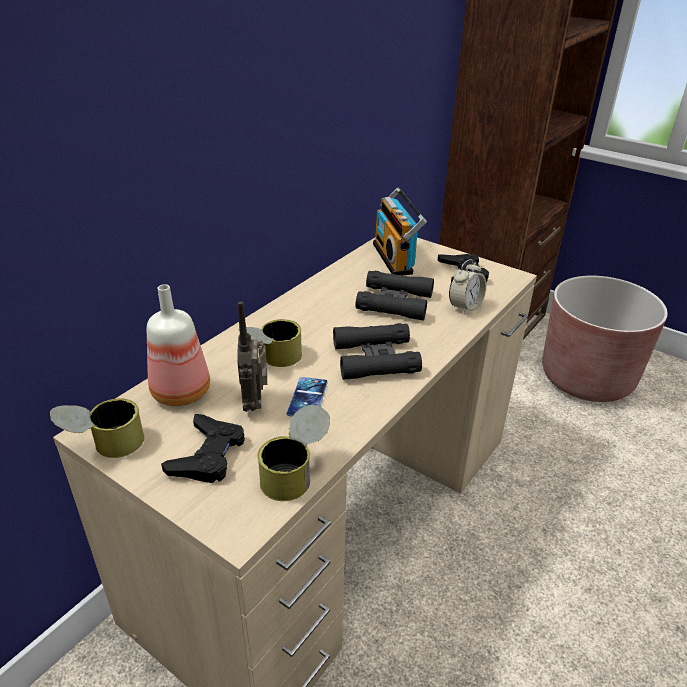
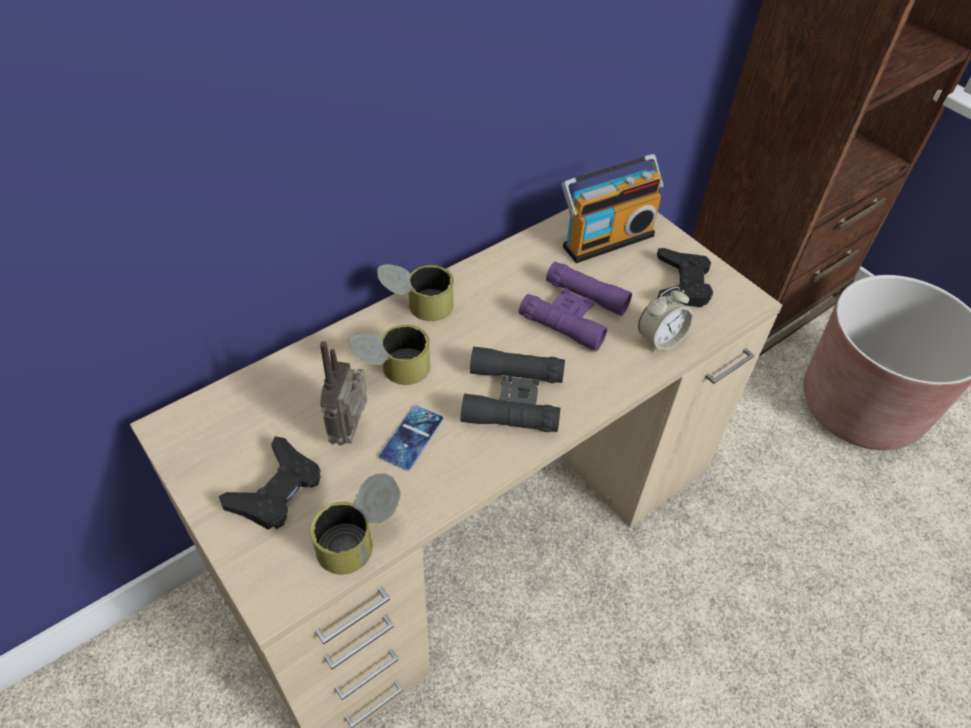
camera: 15 degrees right, 15 degrees up
(104, 446) = (176, 450): can -> can (417, 307)
(183, 393) = (279, 396): bottle -> none
(395, 302) = (573, 313): black binoculars -> purple binoculars
(396, 258) = (606, 238): radio -> radio turned 120 degrees counterclockwise

